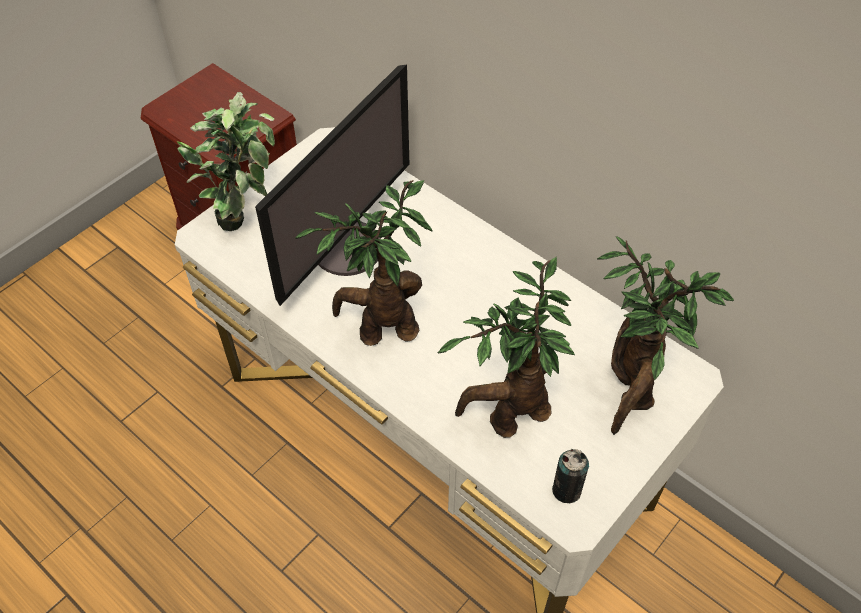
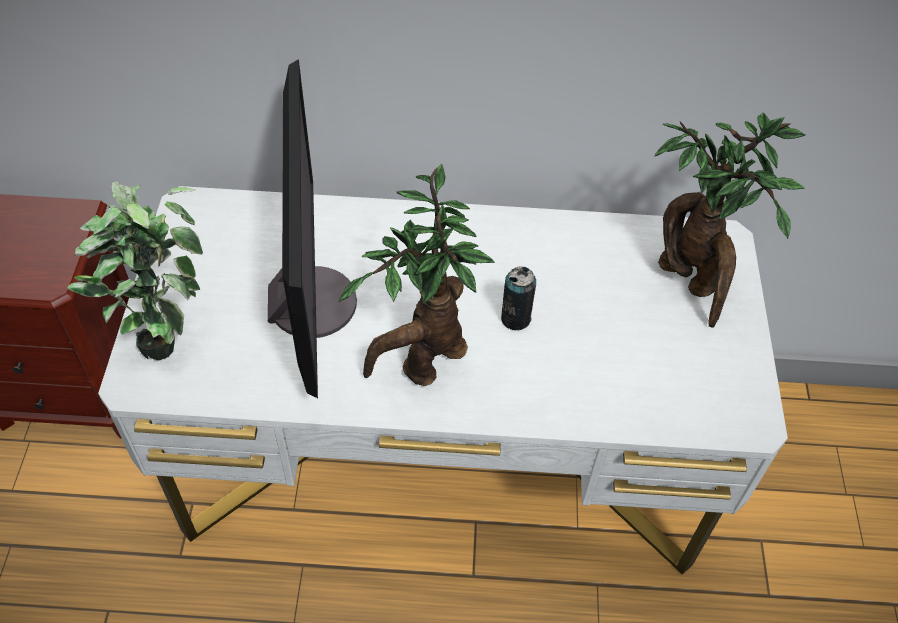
camera: 40 degrees left, 0 degrees up
(510, 416) = (616, 368): potted plant -> none
(566, 490) = (722, 401): can -> can (515, 318)

